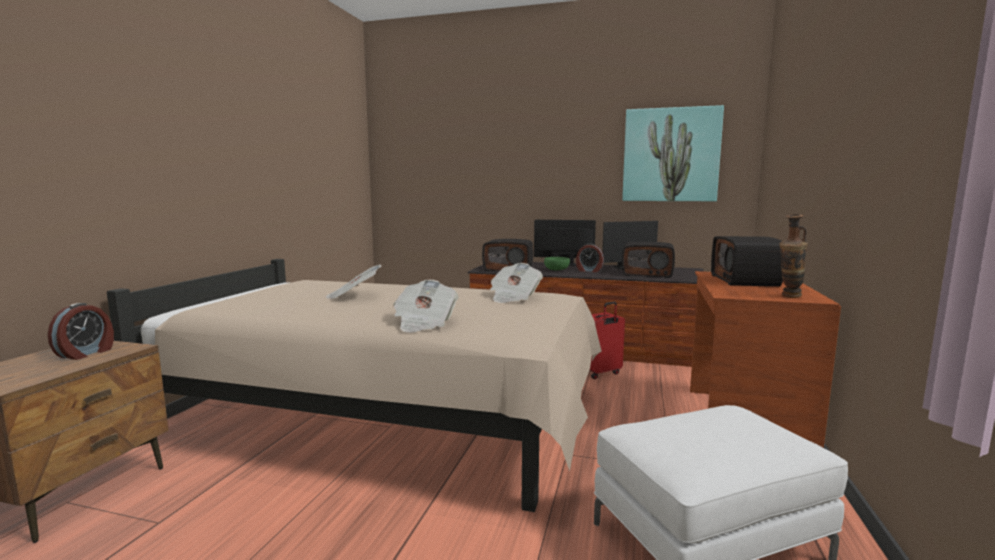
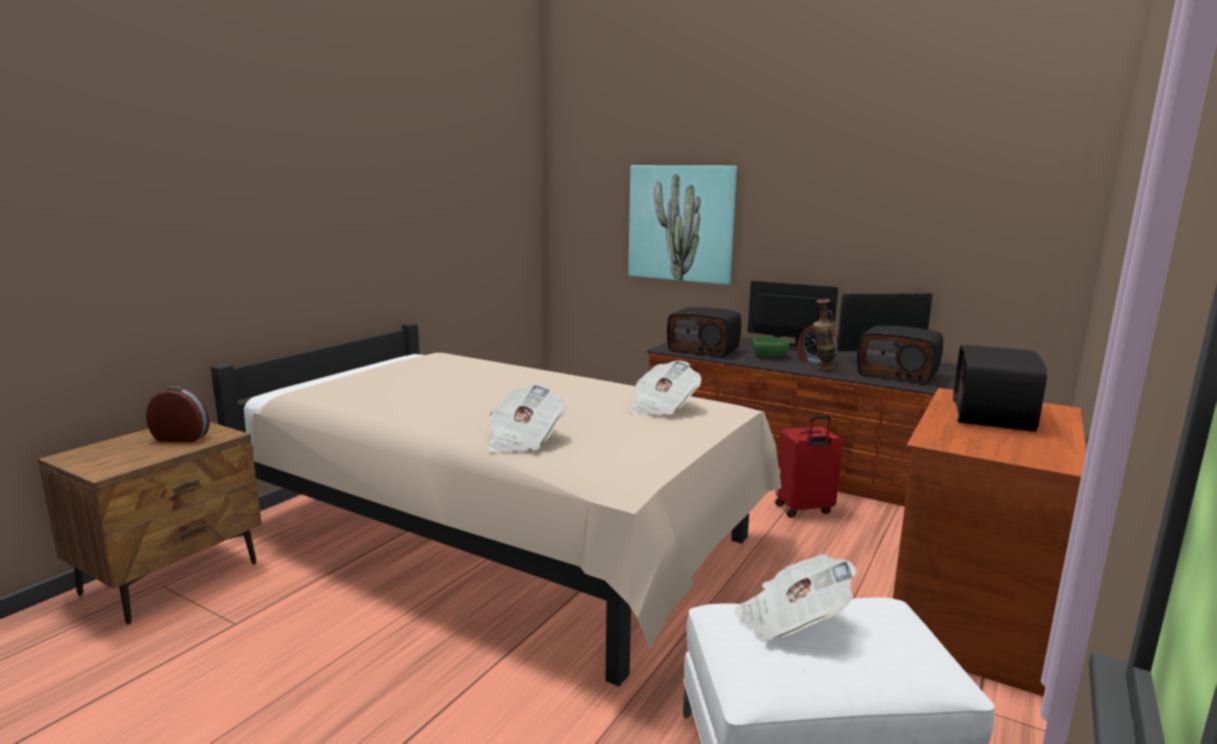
camera: 15 degrees right, 5 degrees up
(86, 353) = (182, 437): alarm clock -> alarm clock turned 120 degrees counterclockwise
(353, 297) = (470, 388): newspaper -> newspaper (791, 621)
(670, 155) = (960, 196): picture -> picture (681, 223)
(788, 297) = (1022, 455): vase -> vase (821, 369)

